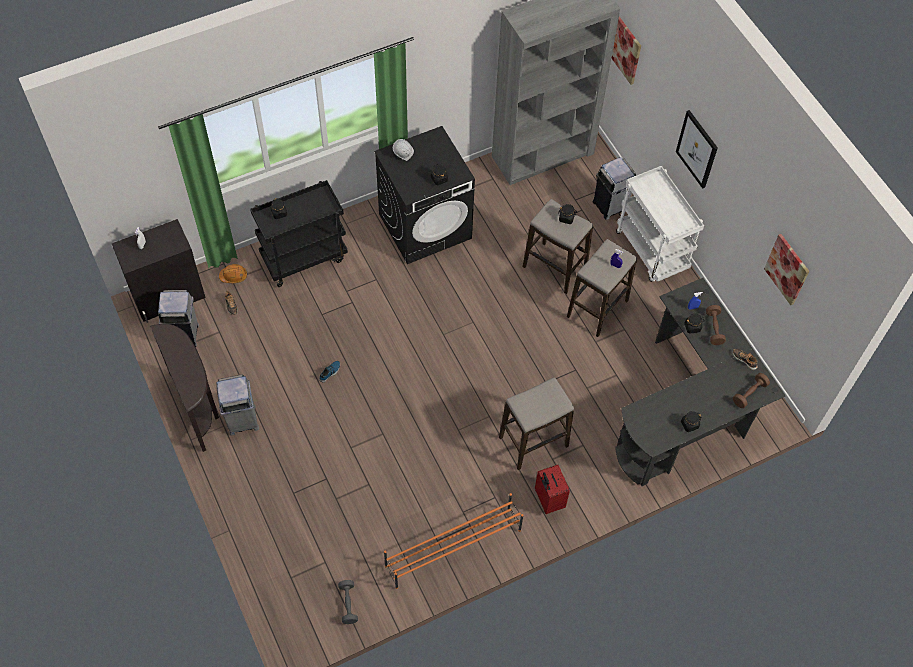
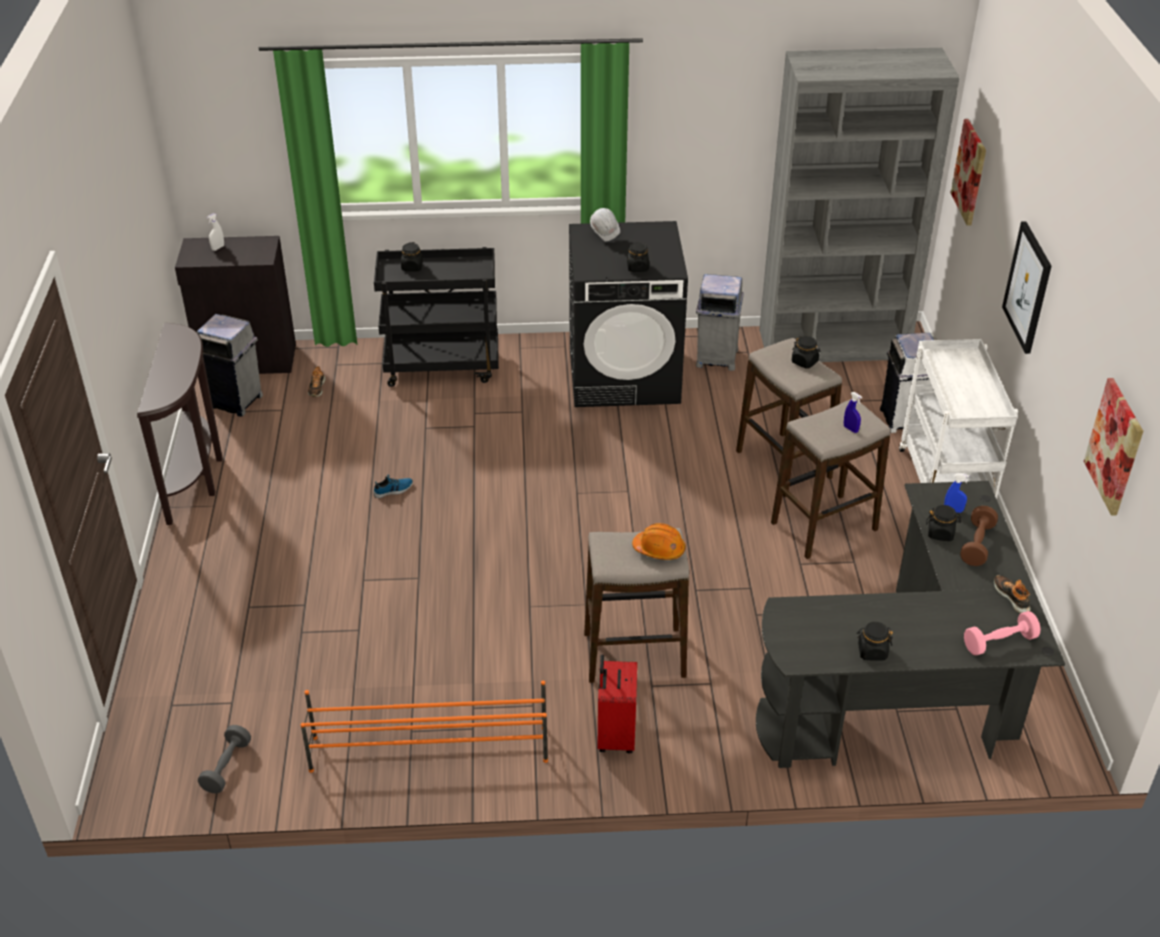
camera: 25 degrees right, 20 degrees down
(234, 276) = (341, 361): orange hard hat -> orange hard hat (659, 549)
(241, 420) = (241, 506): grey trash can -> grey trash can (716, 358)
(749, 394) = (999, 642): brown dumbbell -> pink dumbbell

